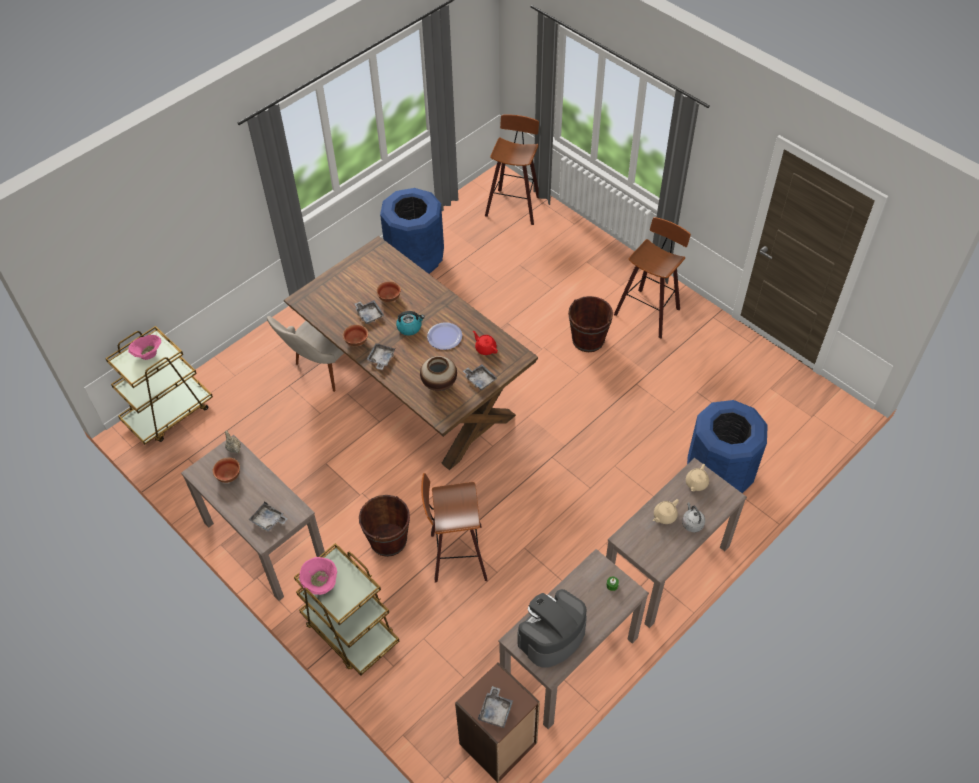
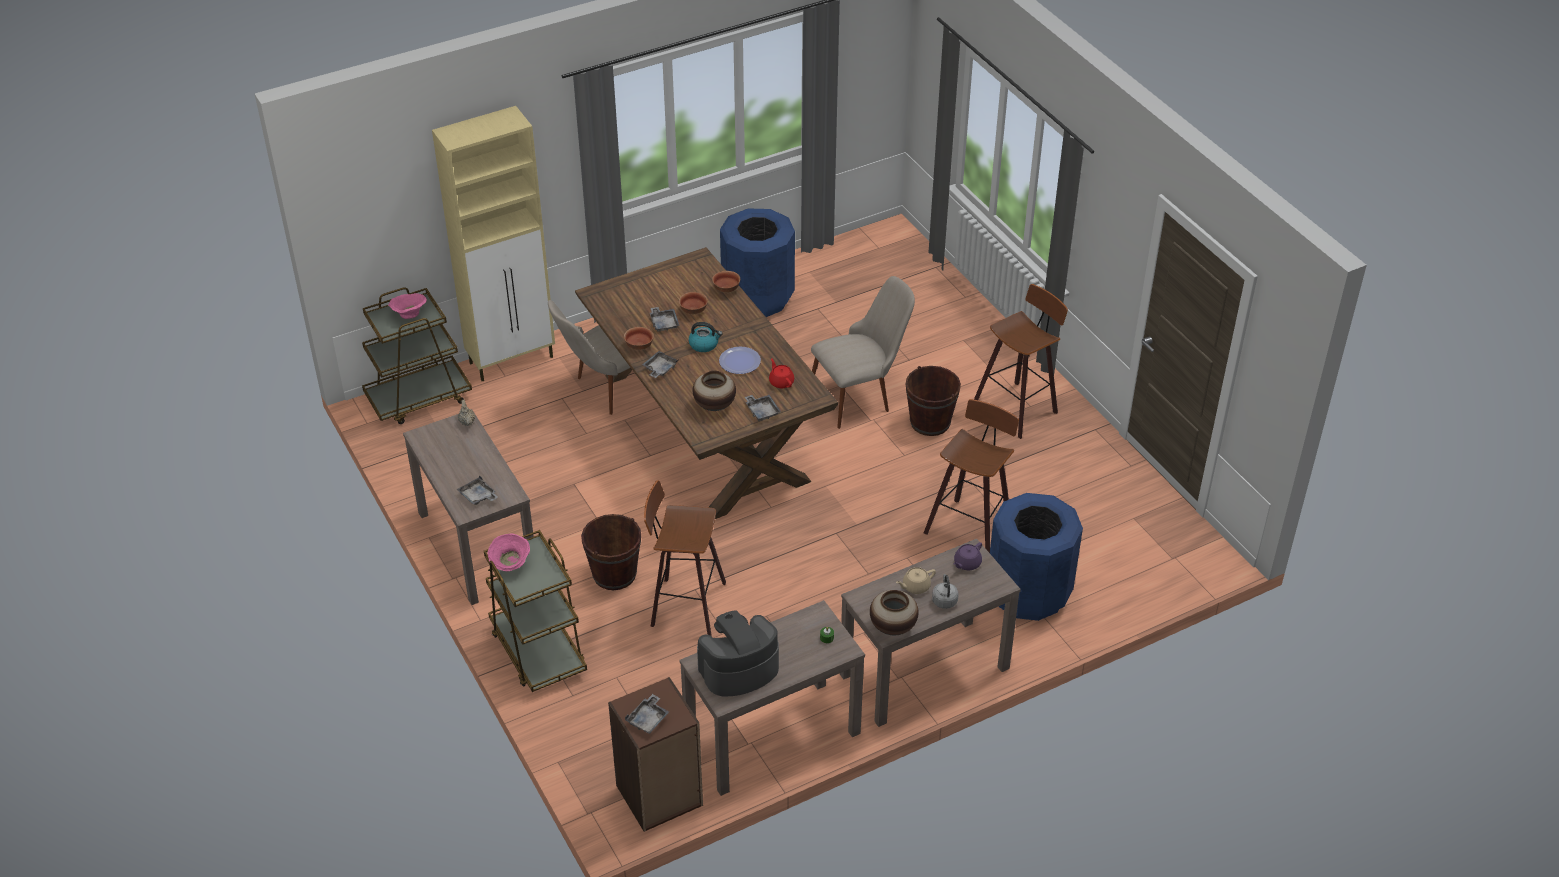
camera: 15 degrees right, 10 degrees down
(228, 475) = (451, 446): bowl -> bowl (726, 289)
(236, 359) = (512, 359): none -> beige cabinet
(514, 205) = (899, 263): stool -> stool (970, 526)
(526, 328) = (860, 395): none -> beige chair
(661, 560) = (893, 627): none -> vase
(696, 483) = (967, 563): beige teapot -> purple teapot

